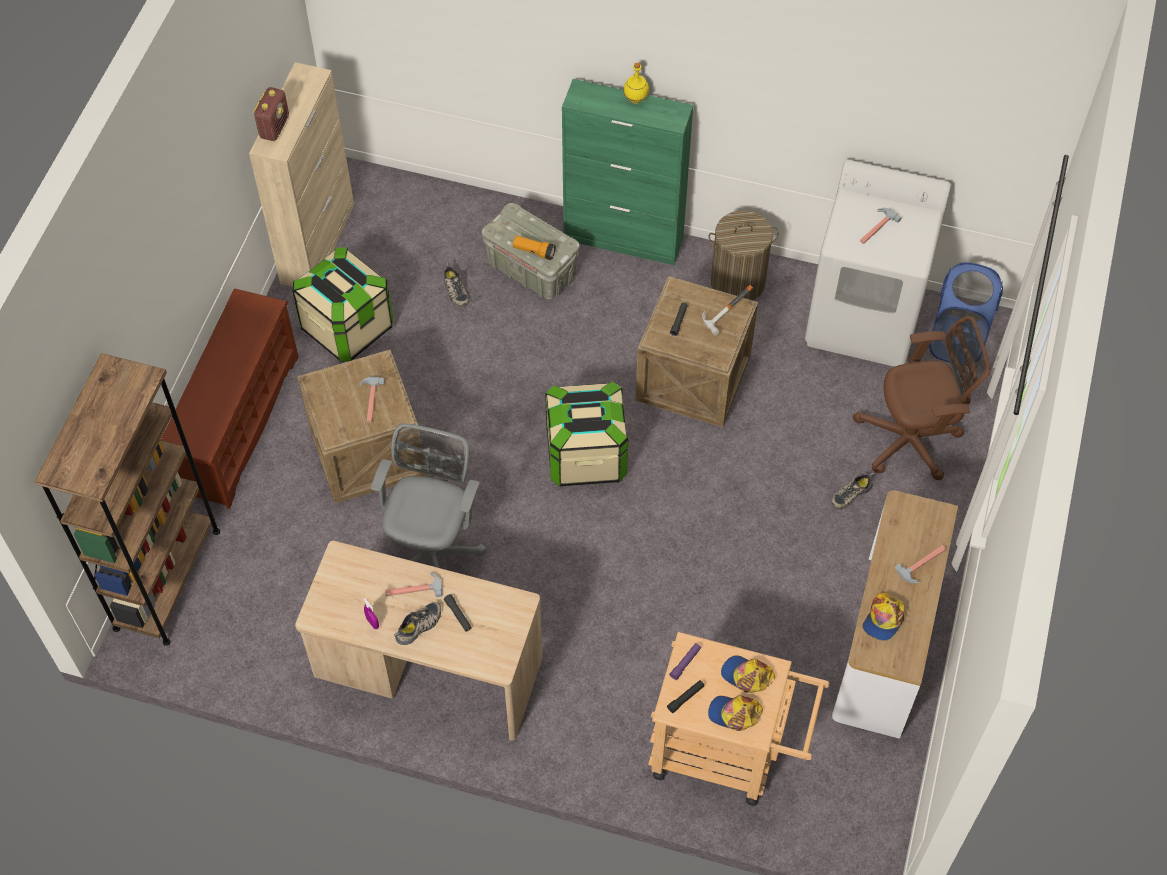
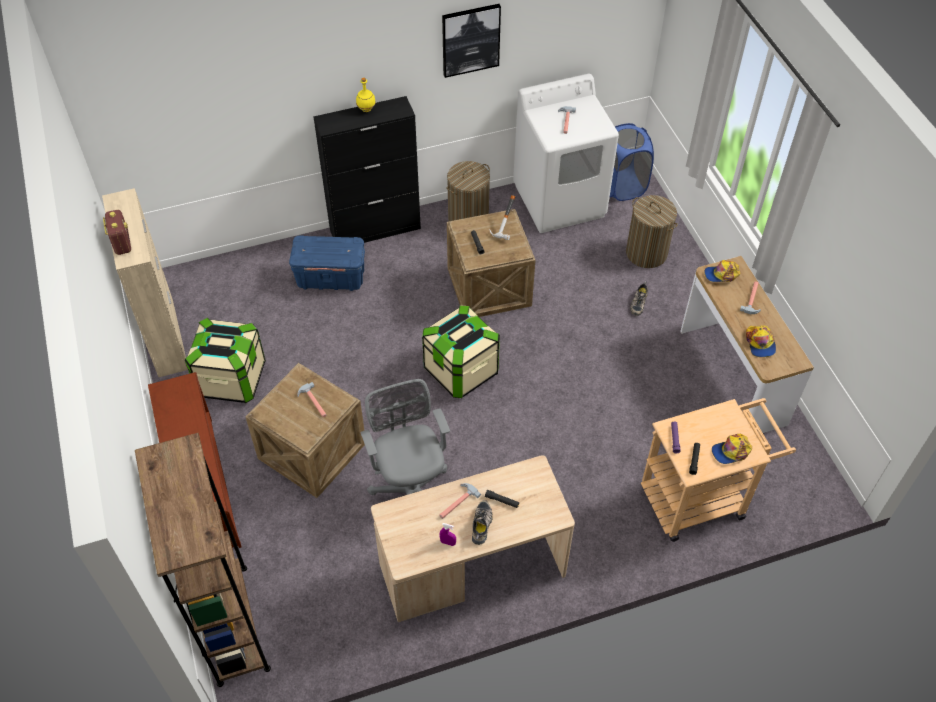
camera: 35 degrees left, 5 degrees down
(454, 290) = (288, 317): shoe -> none
(532, 270) = (331, 277): grey storage box -> blue storage box
(534, 251) = (337, 257): flashlight -> none
(624, 239) = (376, 229): green cabinet -> black cabinet
(746, 676) = (717, 424): cap -> cap (721, 274)
(789, 76) = (470, 39): none -> picture
(913, 440) = (646, 253): brown office chair -> laundry basket

